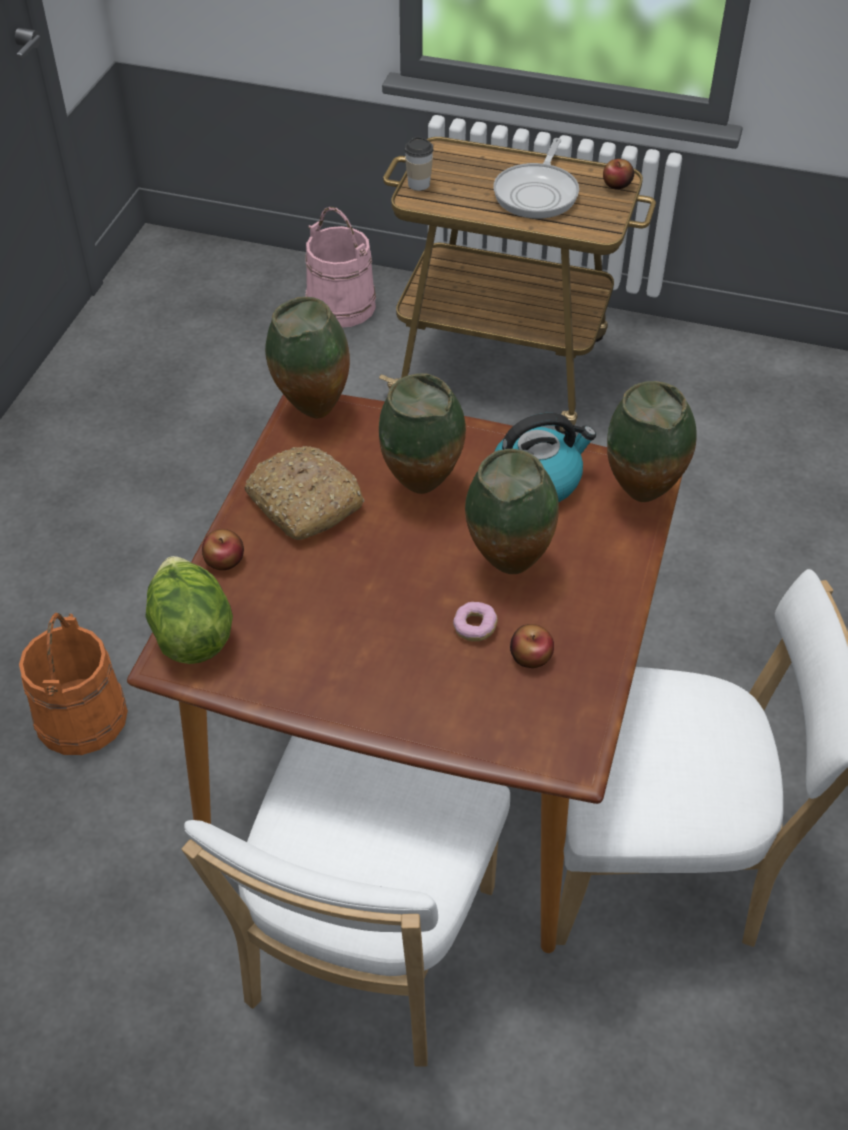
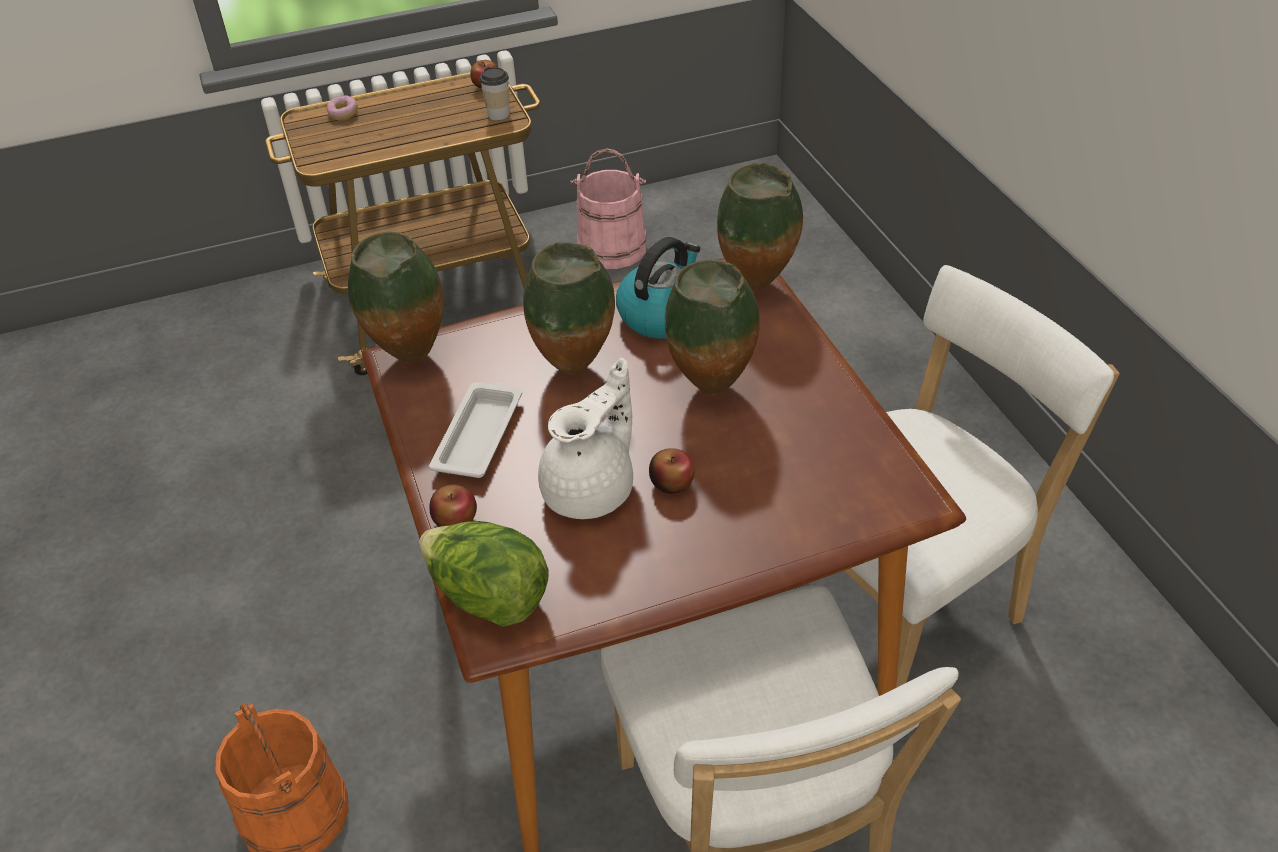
camera: 35 degrees left, 5 degrees down
(302, 503) = (479, 434): bread -> white tray
(338, 595) = (592, 490): none -> white teapot
(341, 305) = (240, 324): pink bucket -> pink bucket (612, 248)
(419, 184) = (311, 150): cup -> cup (498, 115)
(475, 628) = (734, 449): donut -> donut (343, 114)
(531, 656) = (801, 445): apple -> apple (671, 483)
(537, 193) = (425, 117): frying pan -> none

